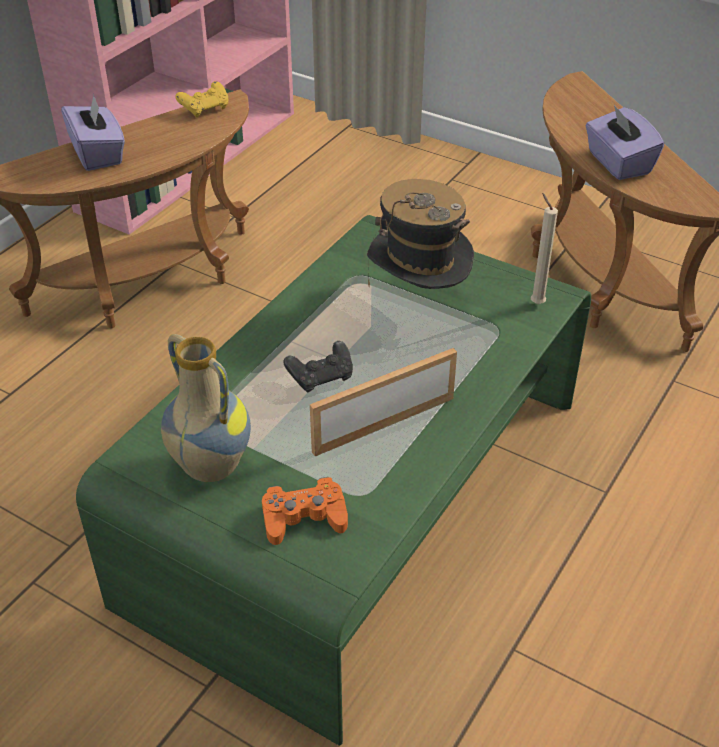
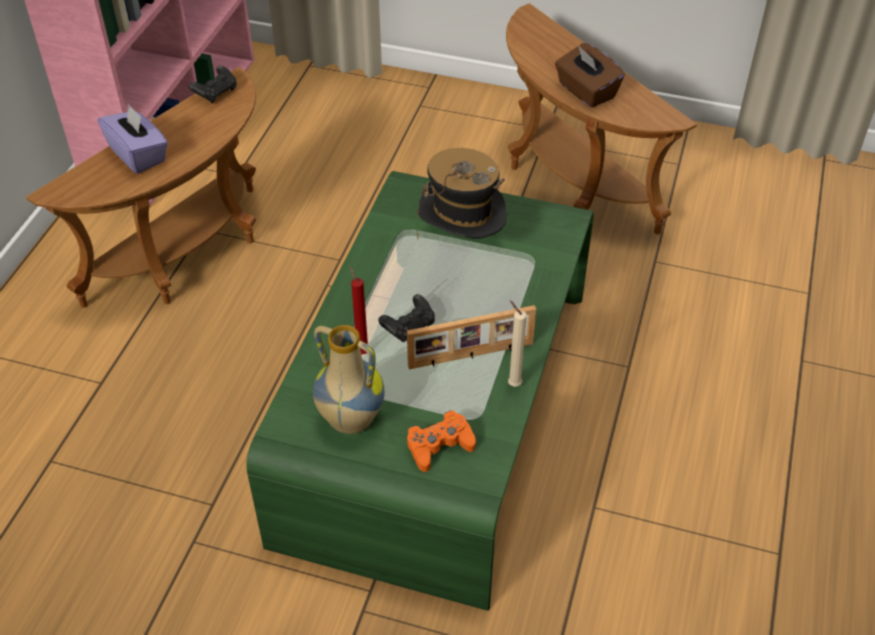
camera: 15 degrees left, 5 degrees up
(205, 109) = (216, 93): yellow game controller -> black game controller
(255, 393) = (361, 351): none -> red candle
(382, 423) = (471, 356): picture frame -> picture frame turned 150 degrees counterclockwise
(535, 302) = (555, 229): beige candle -> beige candle (512, 383)
(618, 163) = (586, 91): purple tissue box -> brown tissue box

